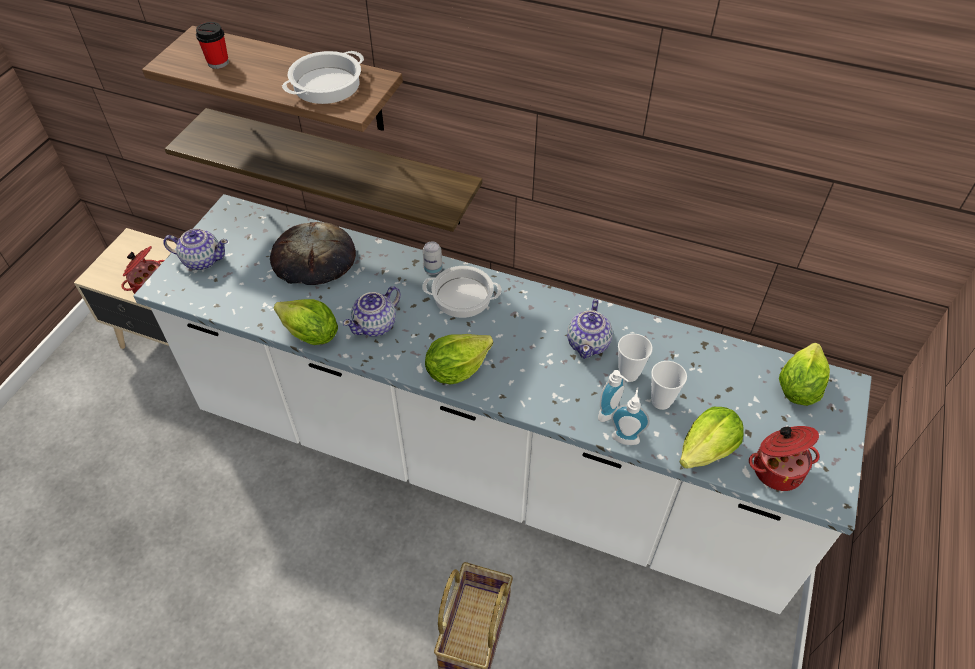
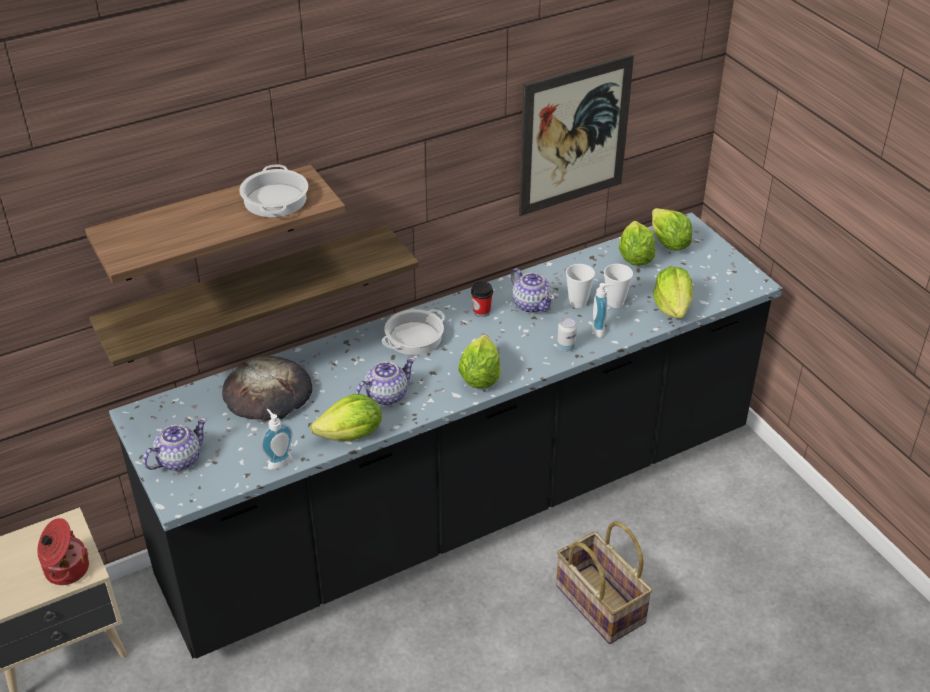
camera: 50 degrees left, 10 degrees down
(218, 63) = (165, 235): cup -> cup (481, 311)
(376, 325) = (385, 395): teapot -> teapot turned 120 degrees counterclockwise
(433, 269) = (367, 337): can -> can (566, 347)
(487, 464) = (465, 507): white counter -> black counter
(626, 436) = (624, 333): soap dispenser -> soap dispenser (278, 461)
(728, 205) = (574, 135): none -> picture
(743, 375) = (634, 258): none -> lettuce
(777, 468) = (714, 289): cooking pot -> none

